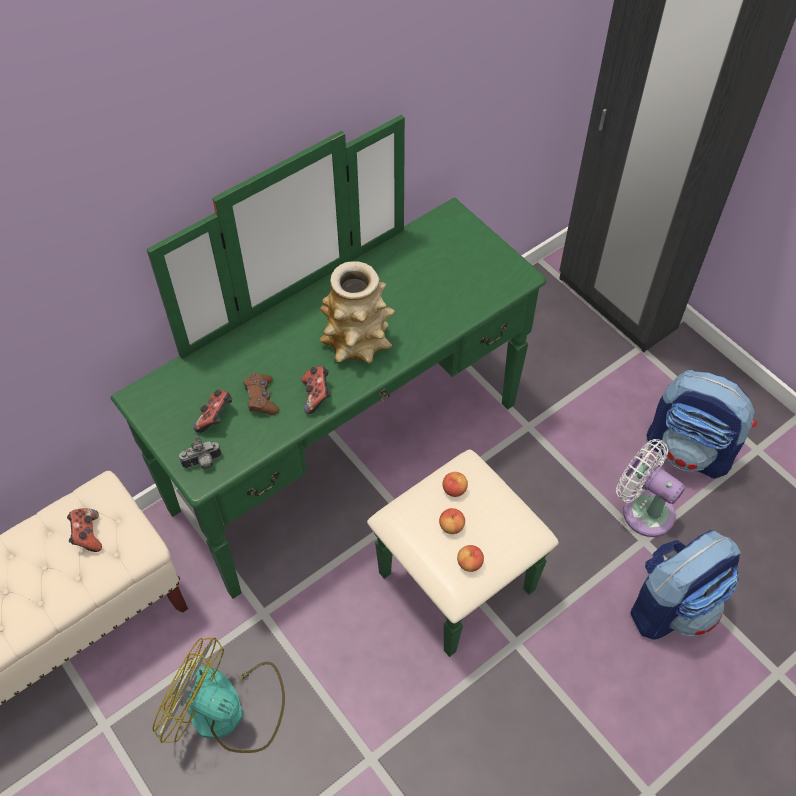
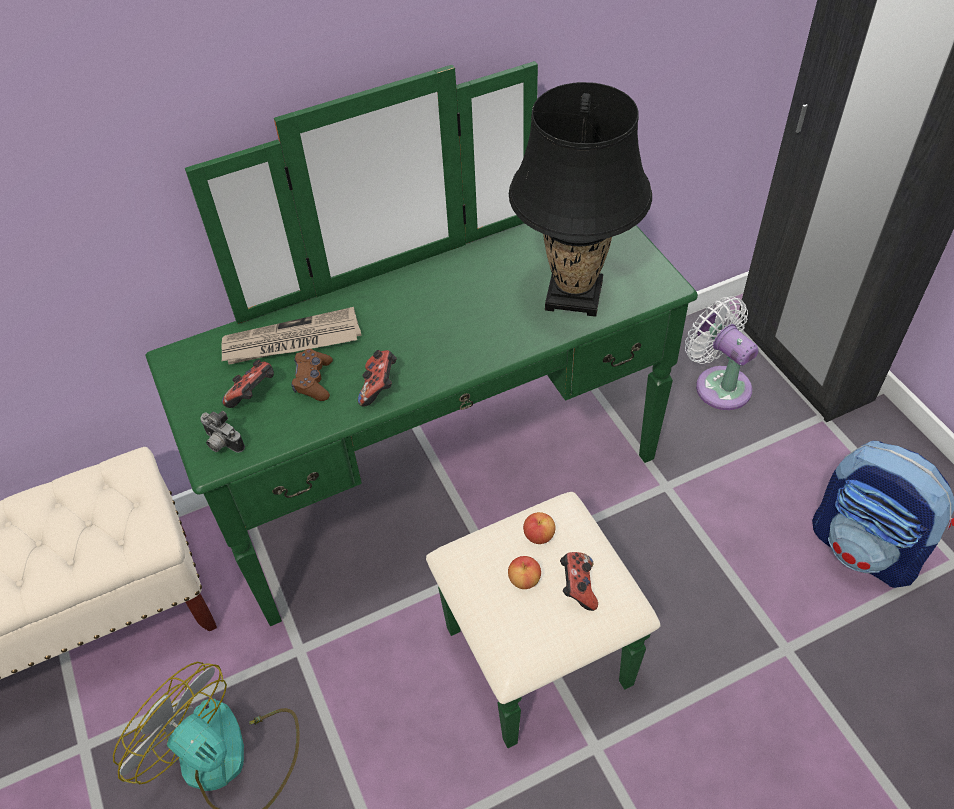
camera: 15 degrees right, 5 degrees down
(87, 535) = (95, 514): game controller -> game controller (578, 587)
(203, 463) = (222, 444): camera -> camera turned 45 degrees clockwise
(232, 367) = (291, 341): none -> newspaper
(357, 342) = (445, 334): vase -> none
(451, 294) = (574, 295): none -> black table lamp
(469, 563) = (536, 630): apple -> none
(643, 509) = (792, 610): white fan -> white fan (718, 384)
(672, 604) = (809, 739): backpack -> none

